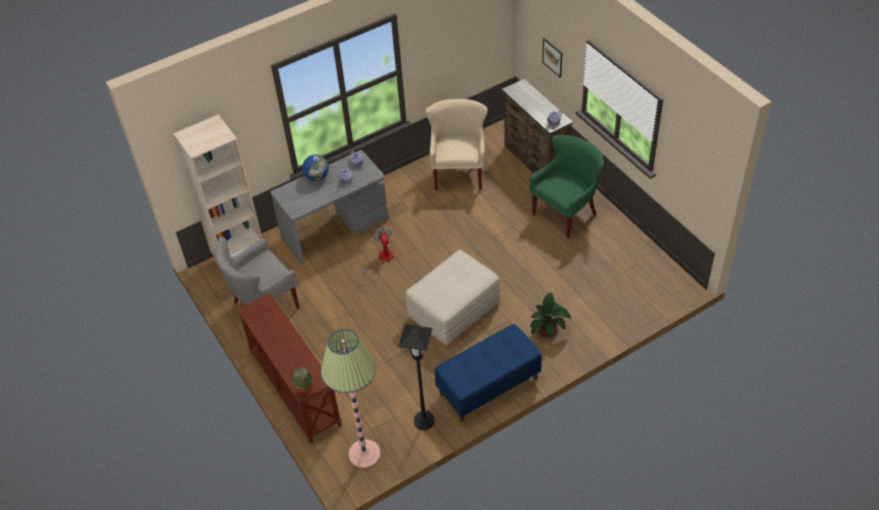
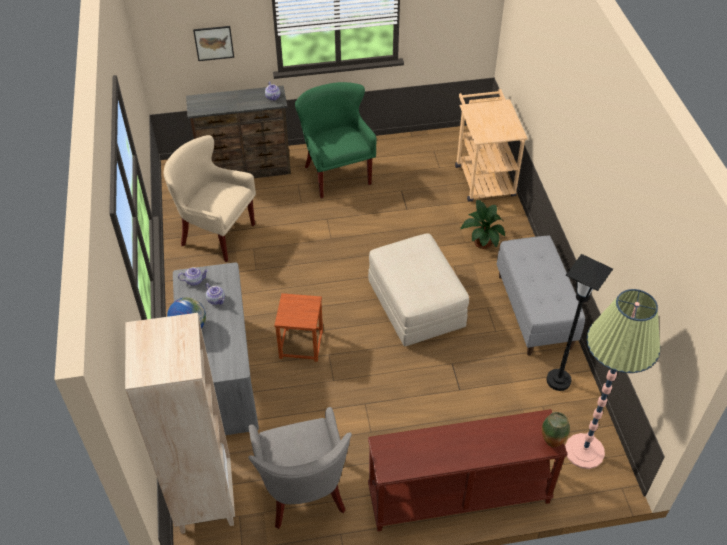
camera: 70 degrees left, 0 degrees up
(382, 259) = (301, 344): fan -> brown stool
(488, 387) = (535, 311): blue bench -> grey bench
(628, 307) = (483, 176): none -> beige cart

